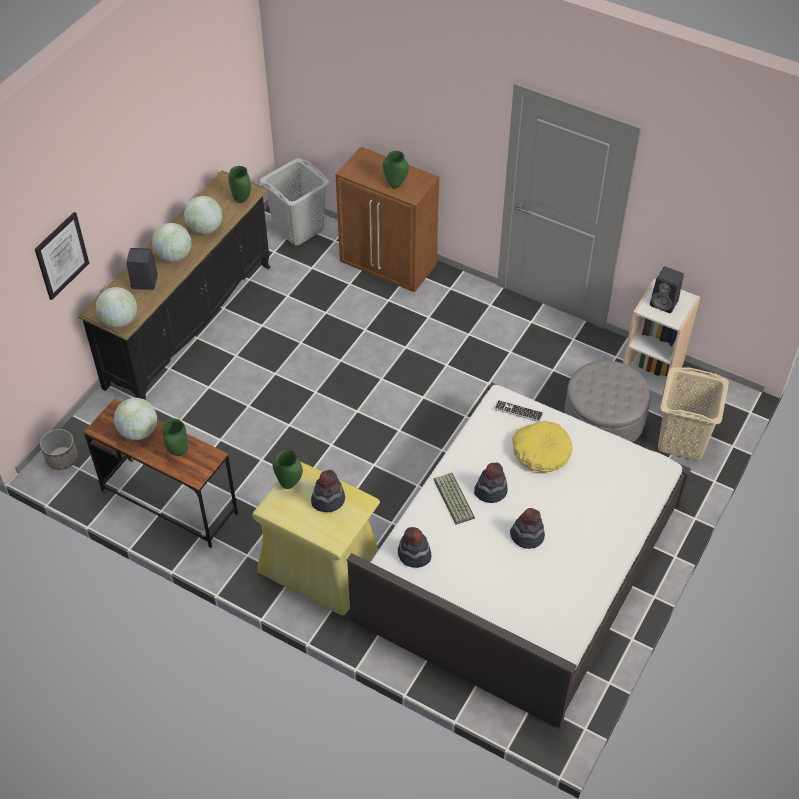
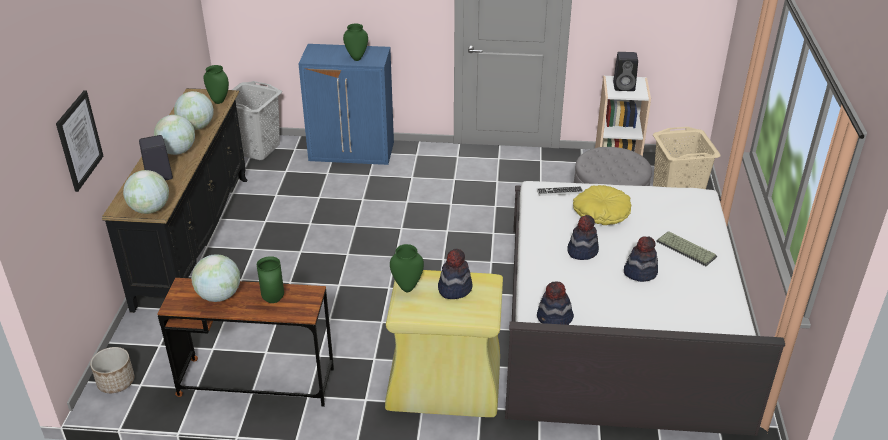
camera: 25 degrees left, 15 degrees down
(388, 262) = (352, 151): brown cabinet -> blue cabinet
(452, 498) = (554, 266): keyboard -> keyboard (685, 249)

